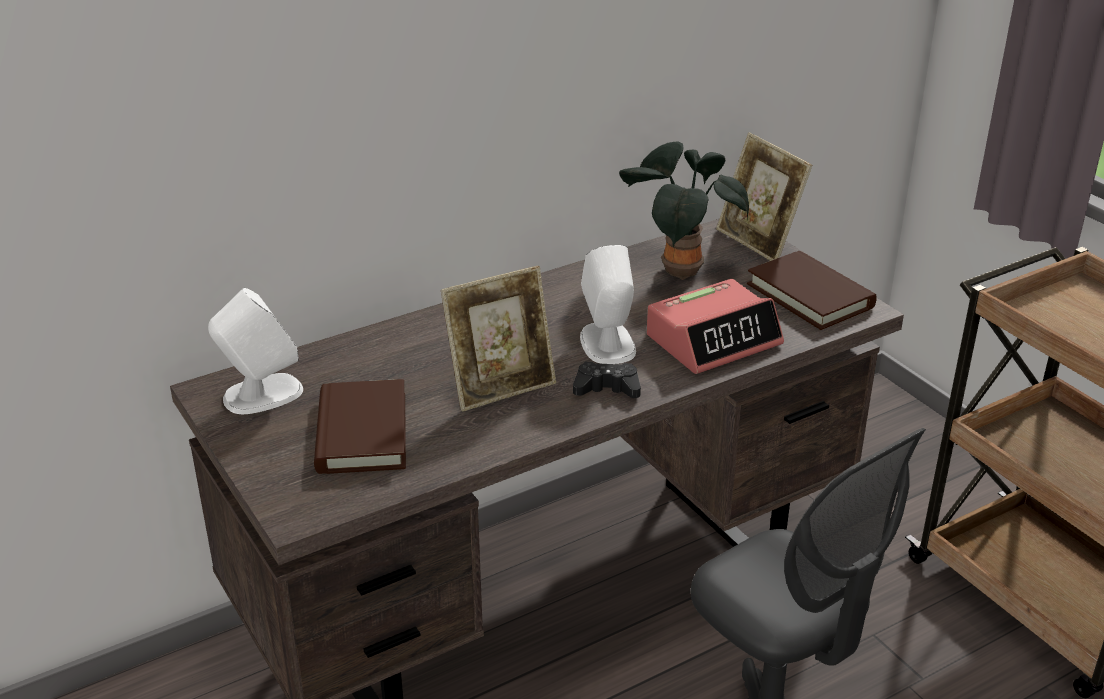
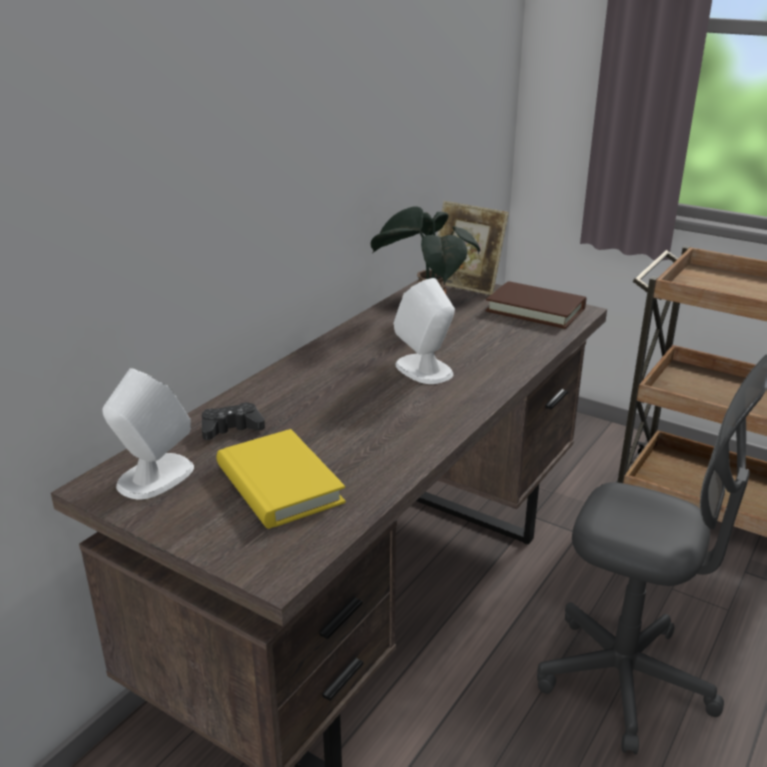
camera: 25 degrees left, 5 degrees down
(361, 433) = (279, 484): brown book -> yellow book
(501, 387) = (369, 419): picture frame -> none
(607, 388) = (454, 400): black game controller -> black game controller (231, 428)
(714, 340) = (499, 350): alarm clock -> none

